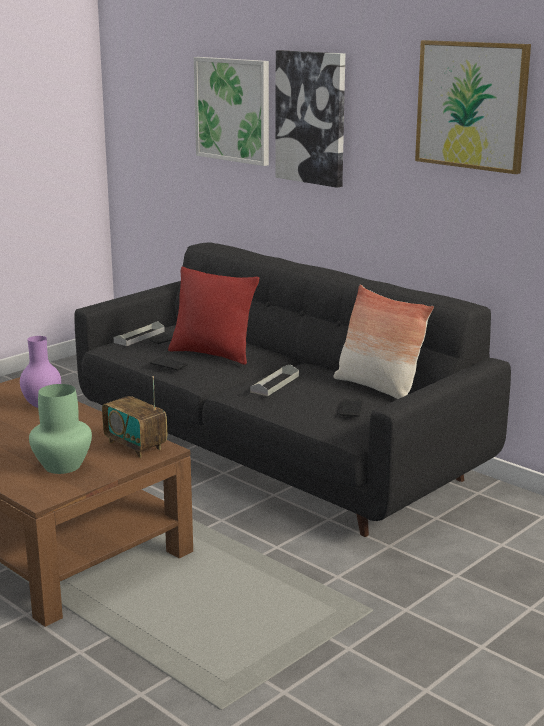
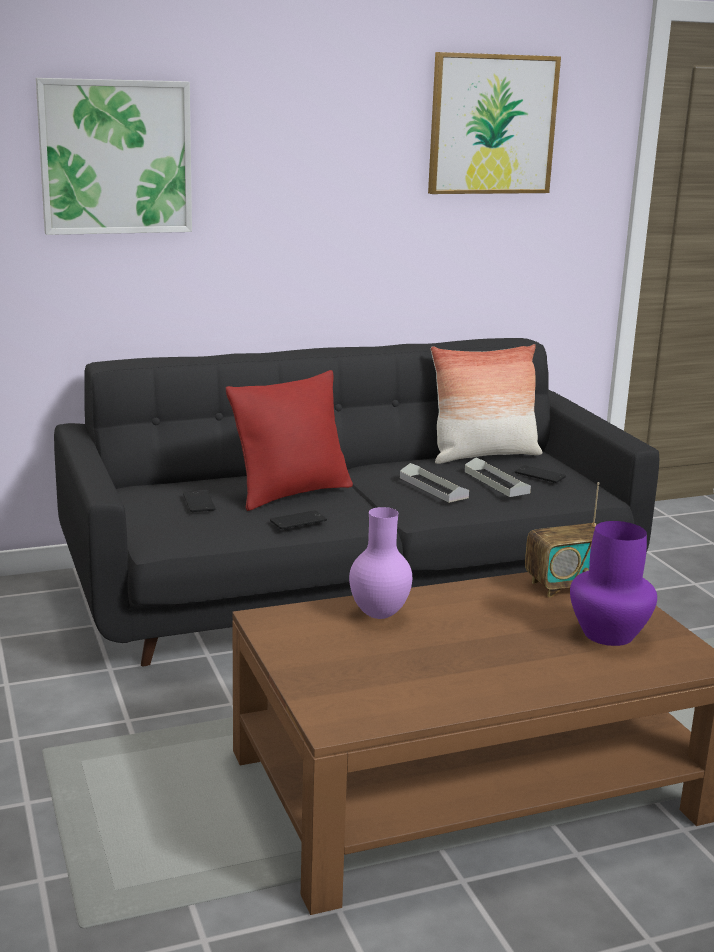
camera: 65 degrees left, 0 degrees up
(63, 465) = (607, 633): green vase -> purple vase
(139, 337) = (161, 515): grey tray -> grey tray (496, 482)
(311, 118) = (266, 156): picture -> none

